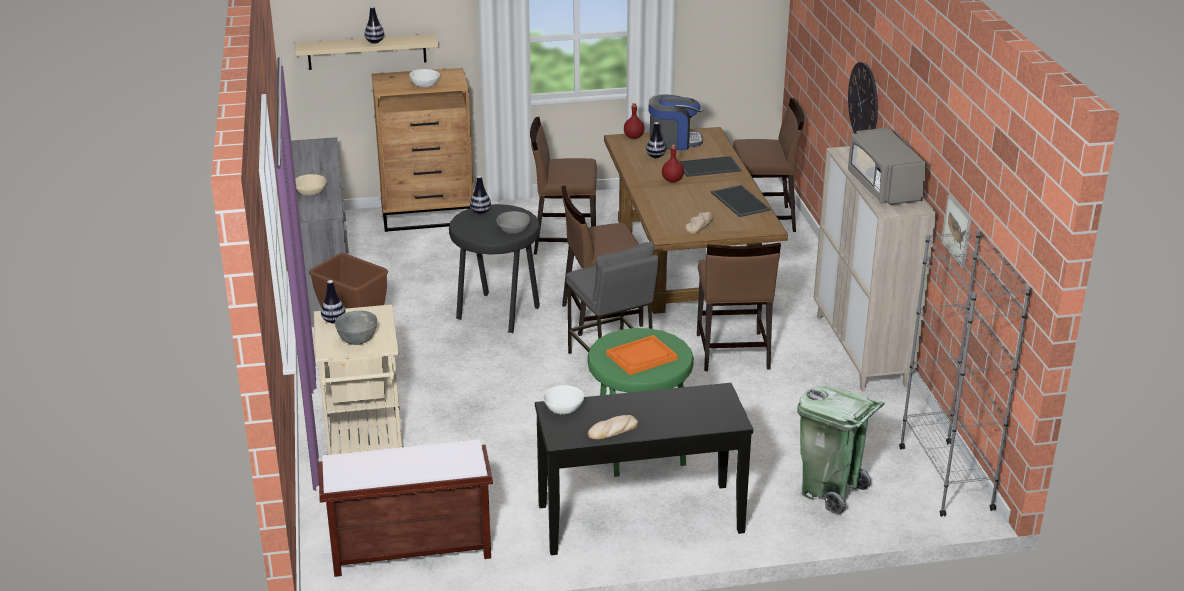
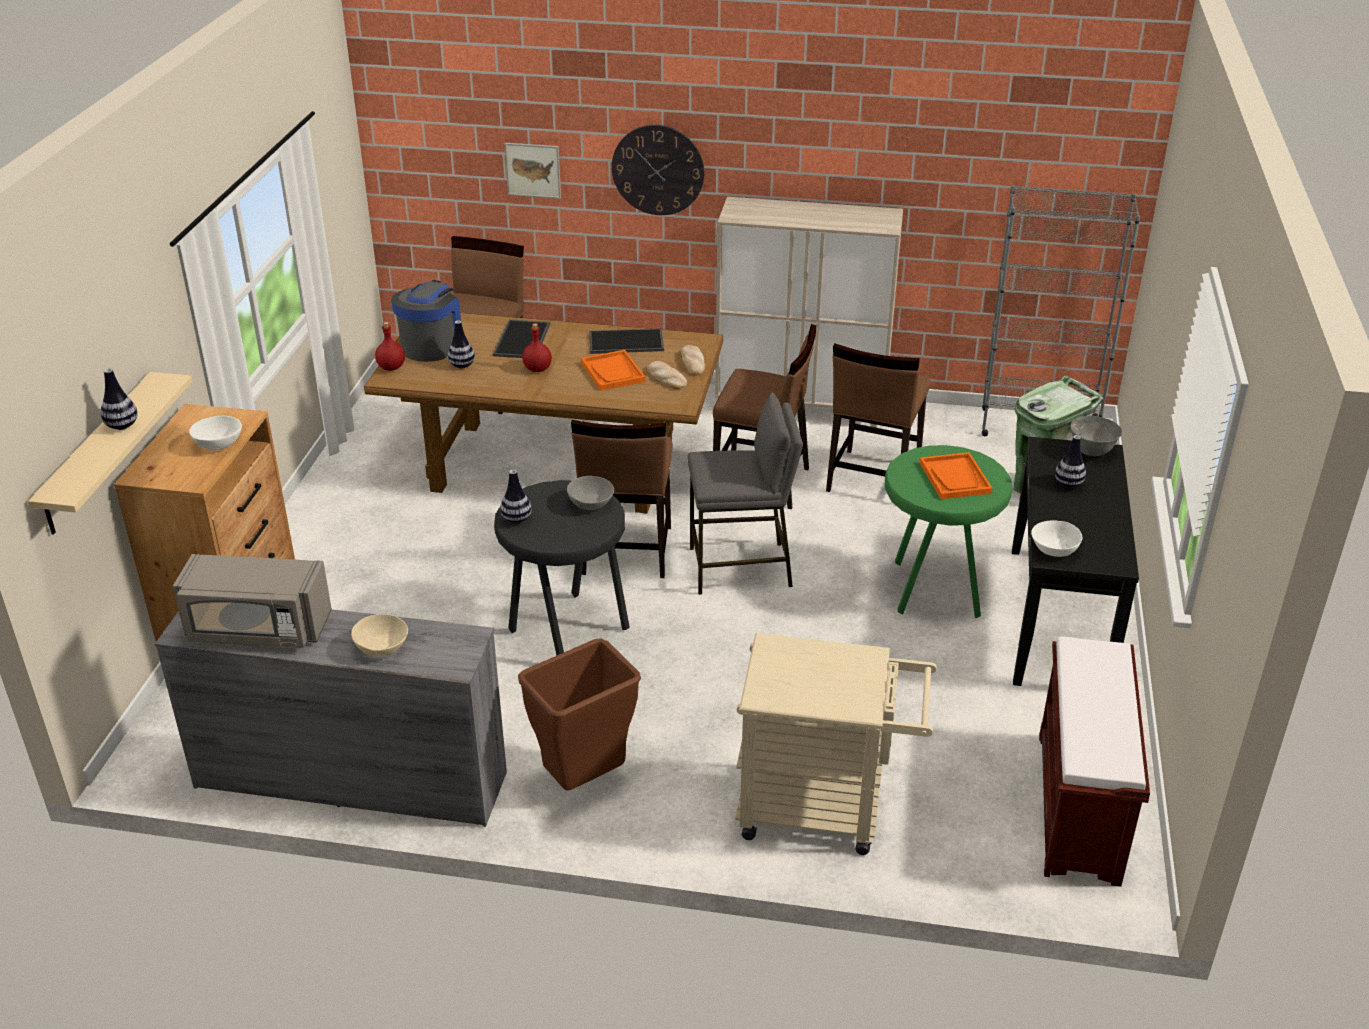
camera: 70 degrees left, 5 degrees up
(333, 320) = (779, 692): vase -> vase (1068, 484)
(357, 341) = (847, 678): grey bowl -> grey bowl (1091, 451)
(564, 240) = (416, 537): brown chair -> brown chair (872, 478)
(613, 430) = (1107, 526): bread -> bread (693, 363)
(690, 205) = (613, 372): none -> orange tray
(883, 187) = (833, 217): grey microwave -> grey microwave (258, 629)
(957, 231) = (950, 208): picture -> picture (533, 170)

